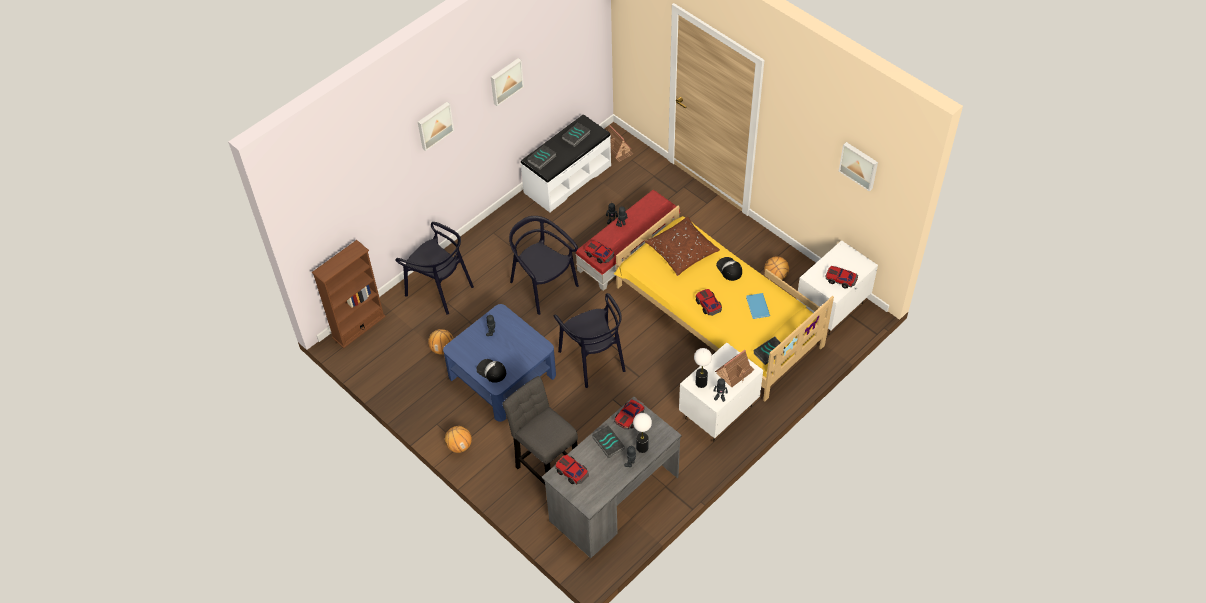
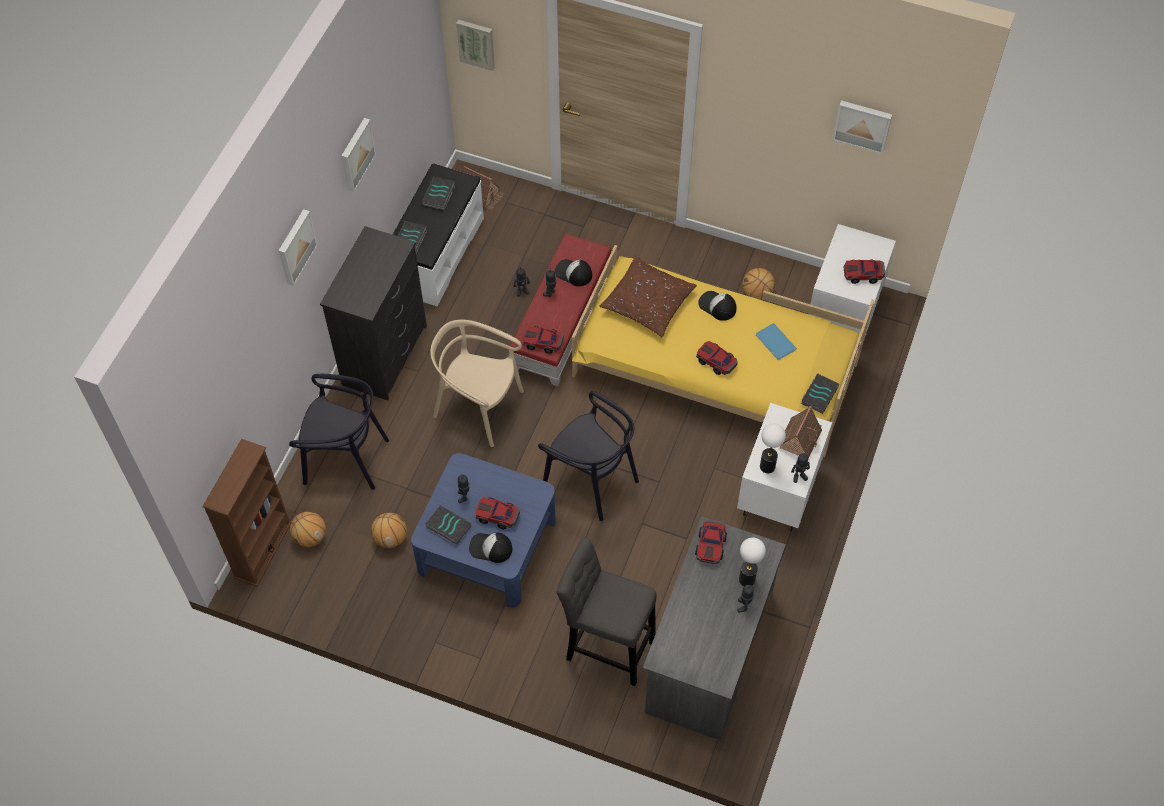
camera: 25 degrees left, 5 degrees up
(459, 446) = (479, 659): basketball -> basketball (310, 537)
(500, 232) = (386, 355): none -> black dresser
(543, 286) = (478, 407): black chair -> beige chair
(572, 472) = (678, 646): toy car -> toy car (497, 516)
(607, 443) = (701, 590): book -> book (447, 527)
(630, 37) = (476, 43): none -> picture
(644, 217) = (573, 273): none -> cap

